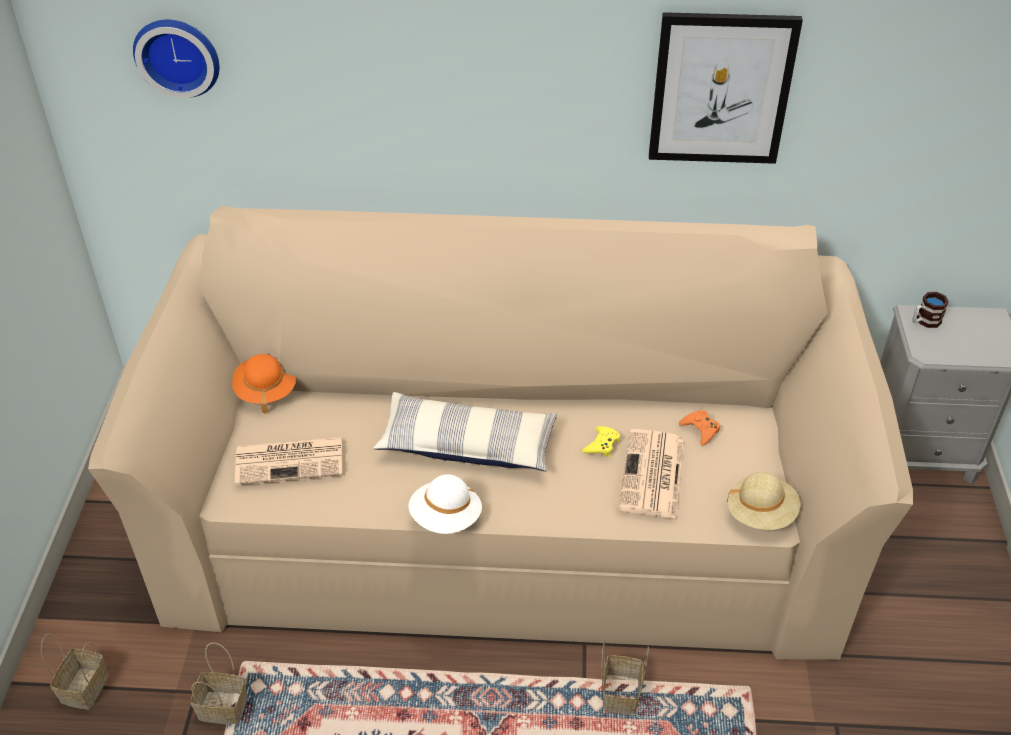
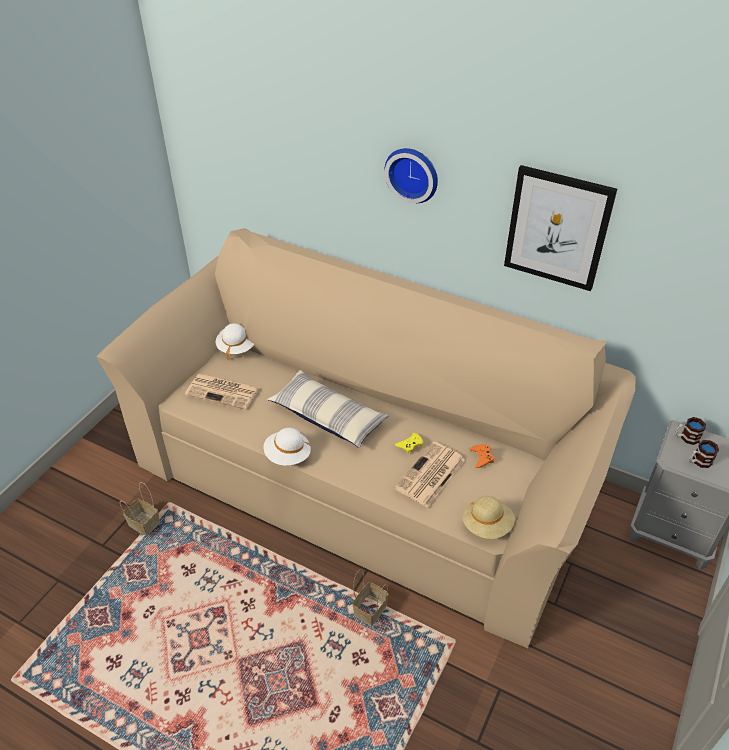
camera: 25 degrees right, 0 degrees up
(84, 690) = (82, 485): basket -> none
(178, 55) = (233, 129): wall clock -> wall clock (413, 173)
(266, 390) = (236, 347): orange hat -> white hat
(955, 345) = (698, 461): none -> mug

